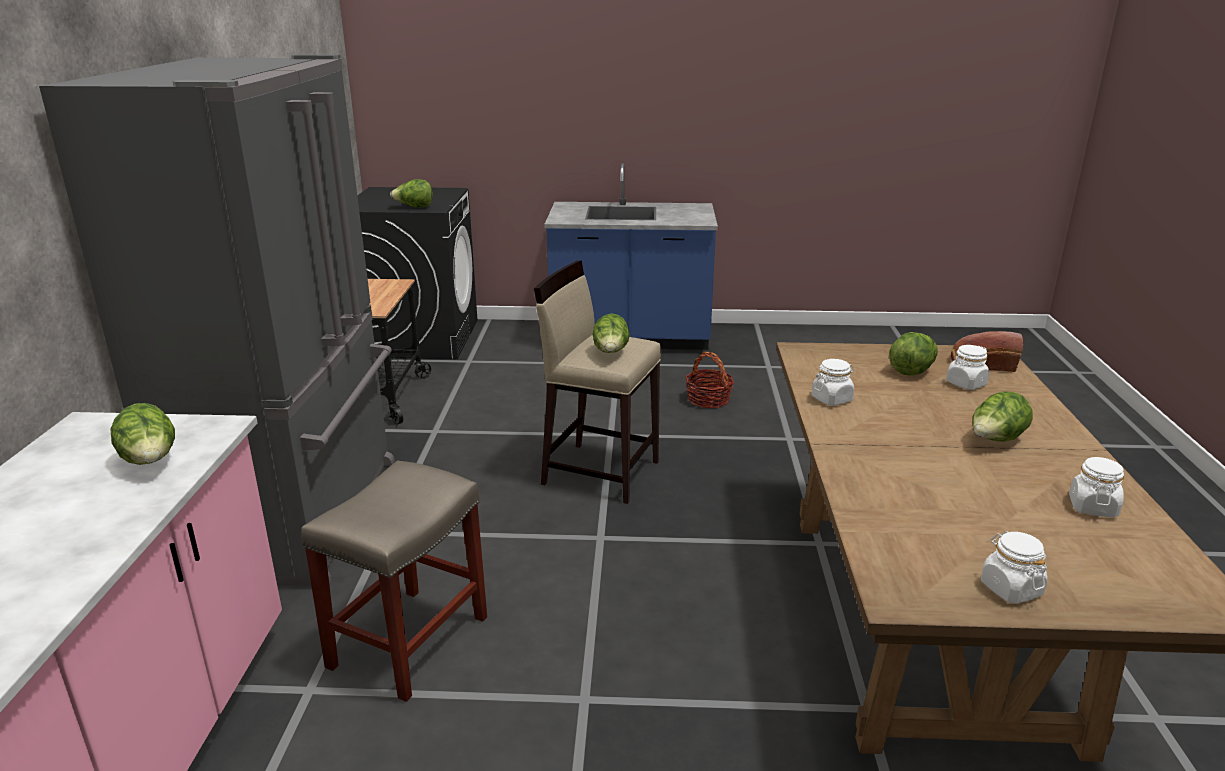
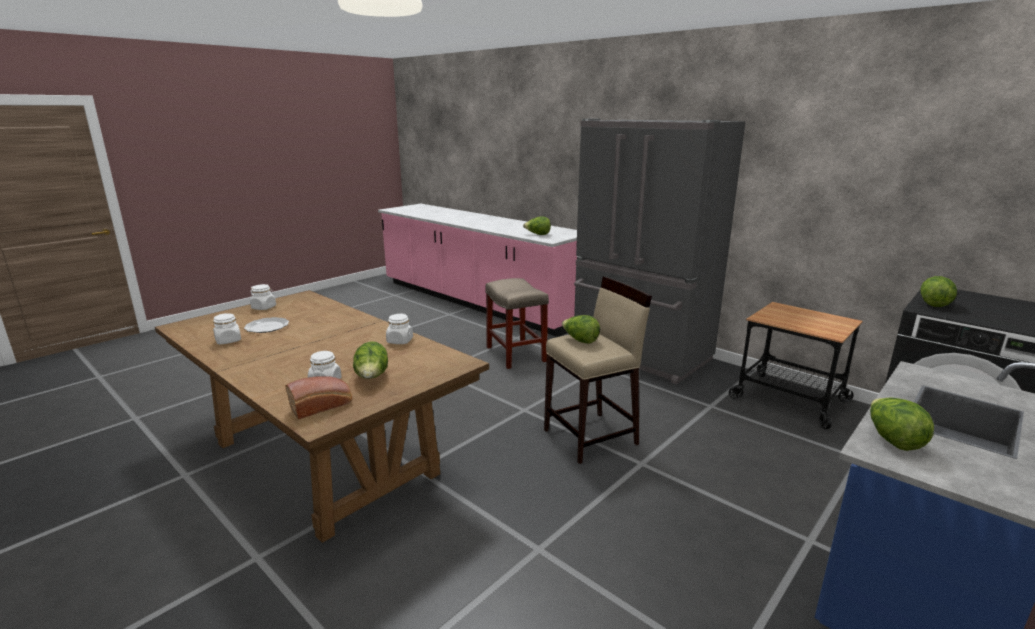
camera: 130 degrees right, 5 degrees down
(708, 399) = (664, 550): basket -> none
(995, 441) = (288, 353): lettuce -> lettuce (892, 440)
(1016, 513) = (267, 327): none -> plate

